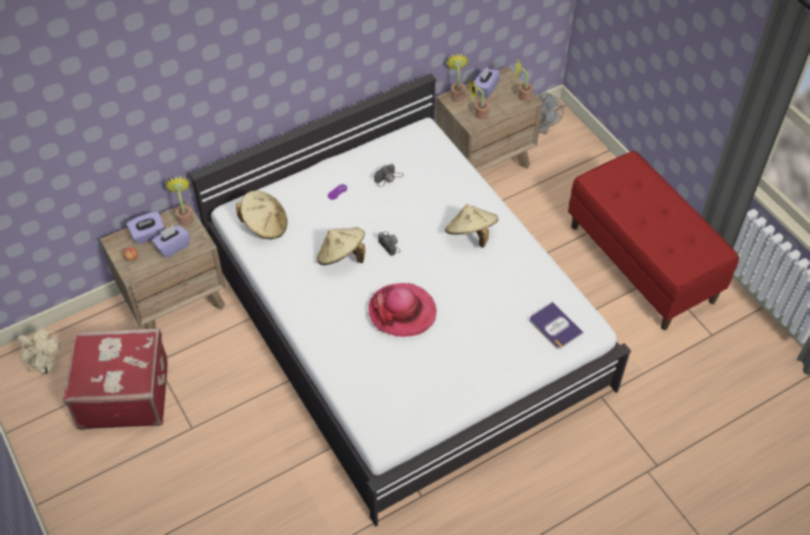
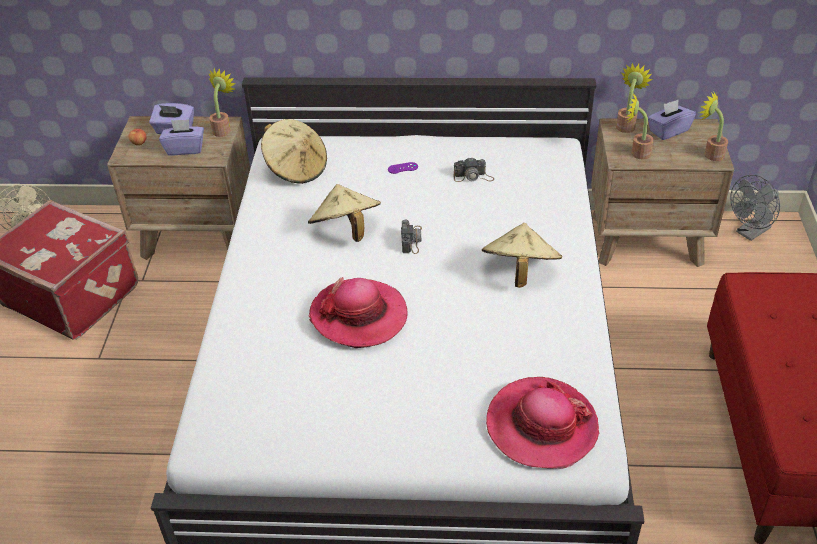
camera: 35 degrees right, 10 degrees down
(555, 326) = (541, 426): book -> hat

